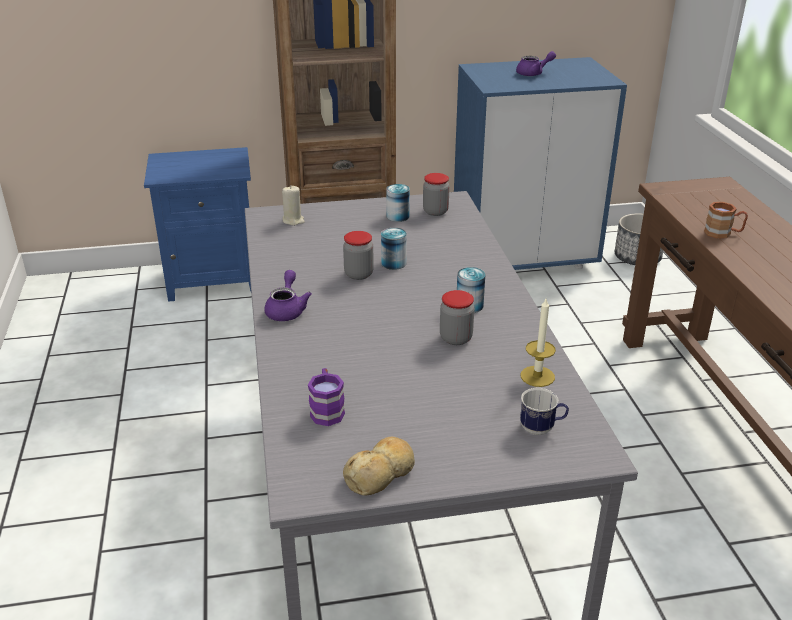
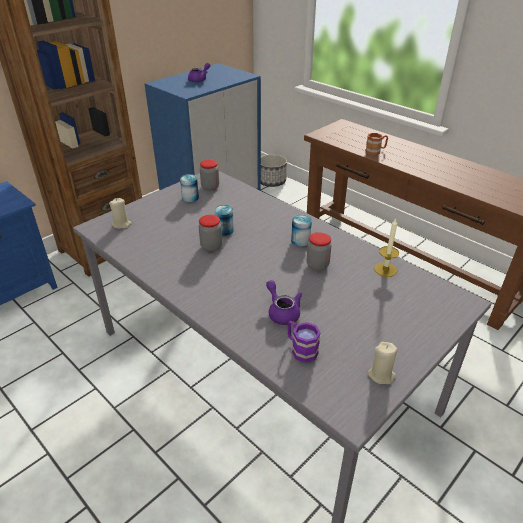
camera: 35 degrees left, 5 degrees up
(287, 310) = (193, 290): purple teapot -> purple teapot (282, 312)
(381, 474) = (381, 375): bread -> beige candle
(542, 429) = (424, 300): mug -> none

